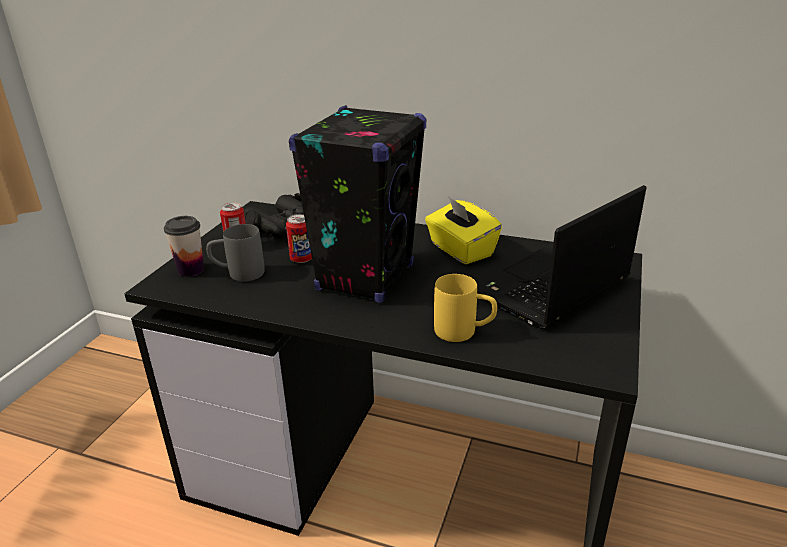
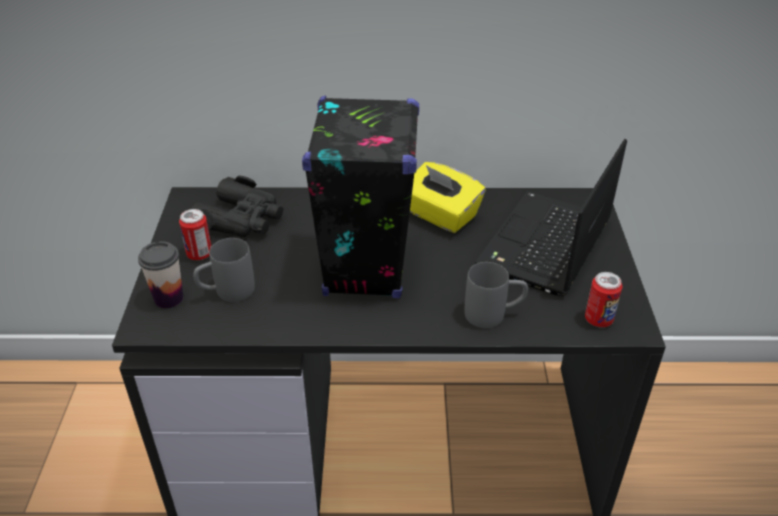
camera: 20 degrees left, 10 degrees up
(301, 259) = (284, 258): can -> can (598, 319)
(464, 332) = (494, 314): yellow mug -> grey mug

